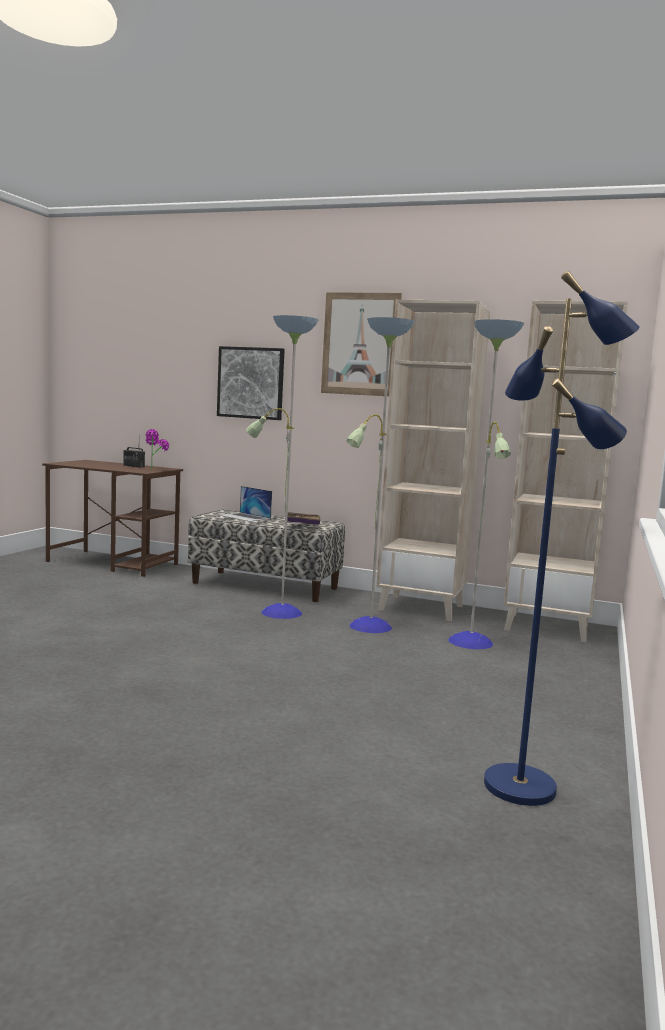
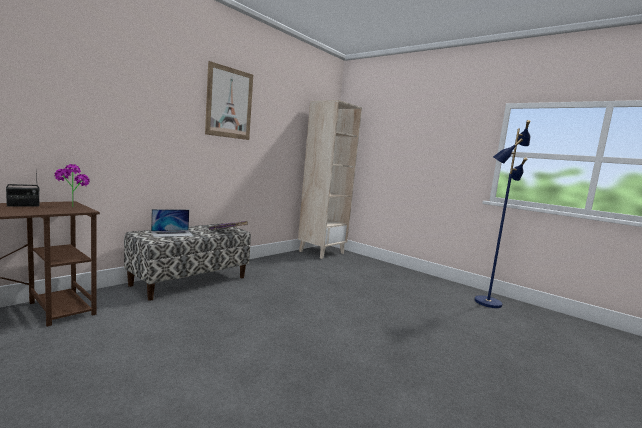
camera: 70 degrees left, 0 degrees up
(251, 383) = (147, 121): picture -> none
(369, 627) = (302, 278): floor lamp -> none
(421, 608) = (277, 261): beige bookcase -> none

